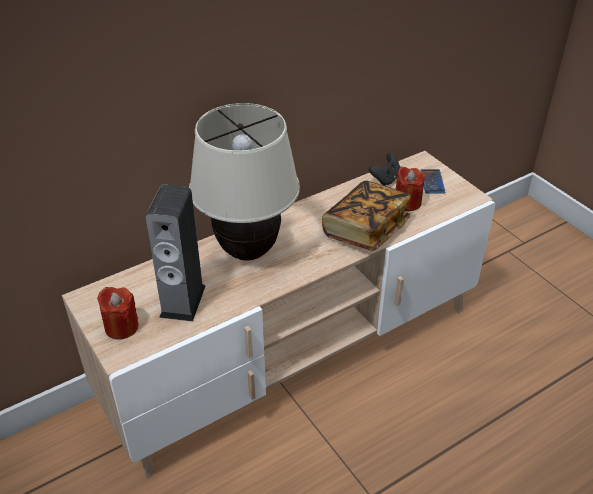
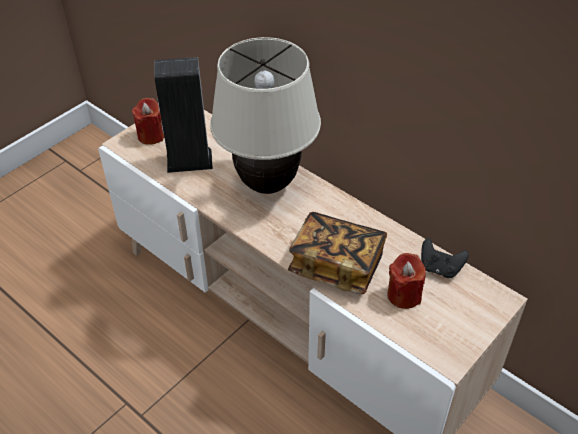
camera: 75 degrees right, 5 degrees up
(432, 182) = (459, 314): phone -> none

